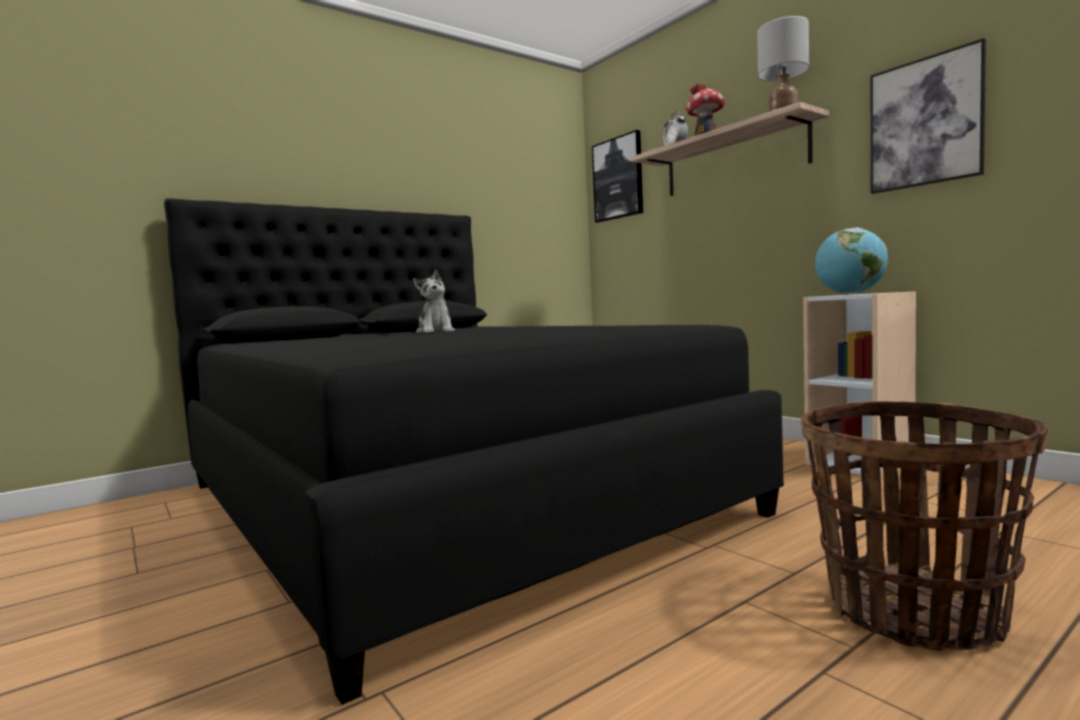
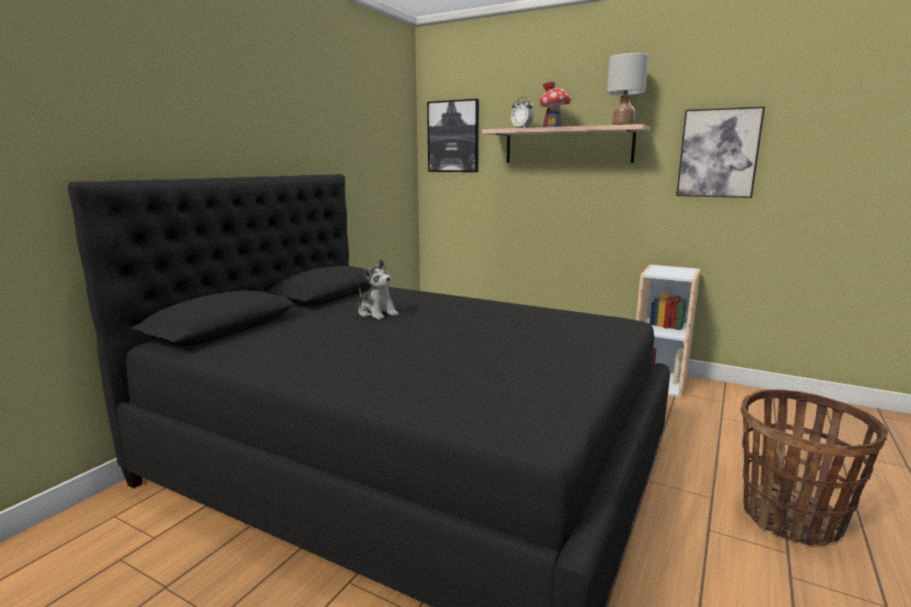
camera: 25 degrees left, 10 degrees up
(850, 294) = (668, 272): globe -> none

